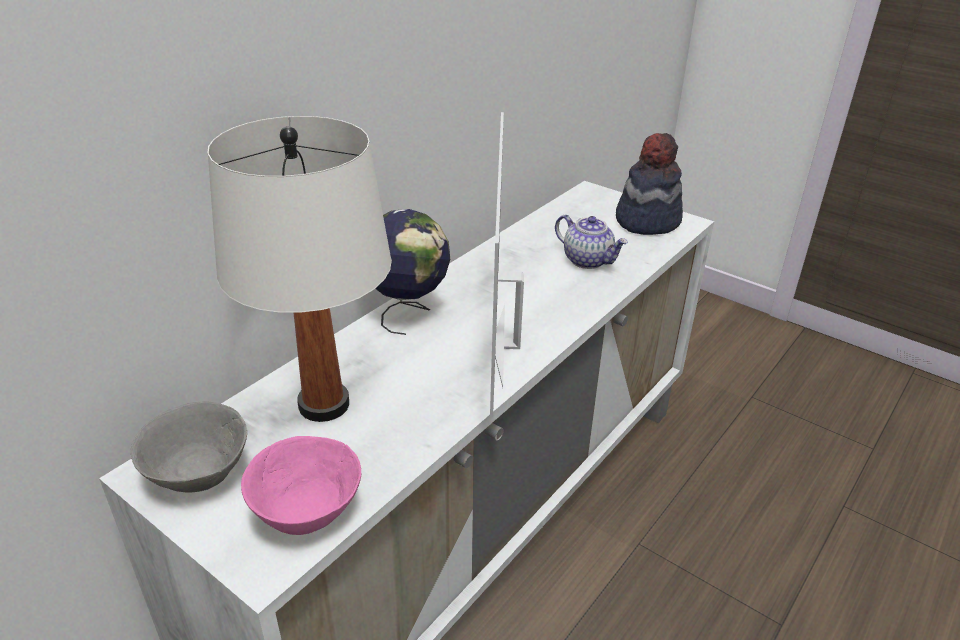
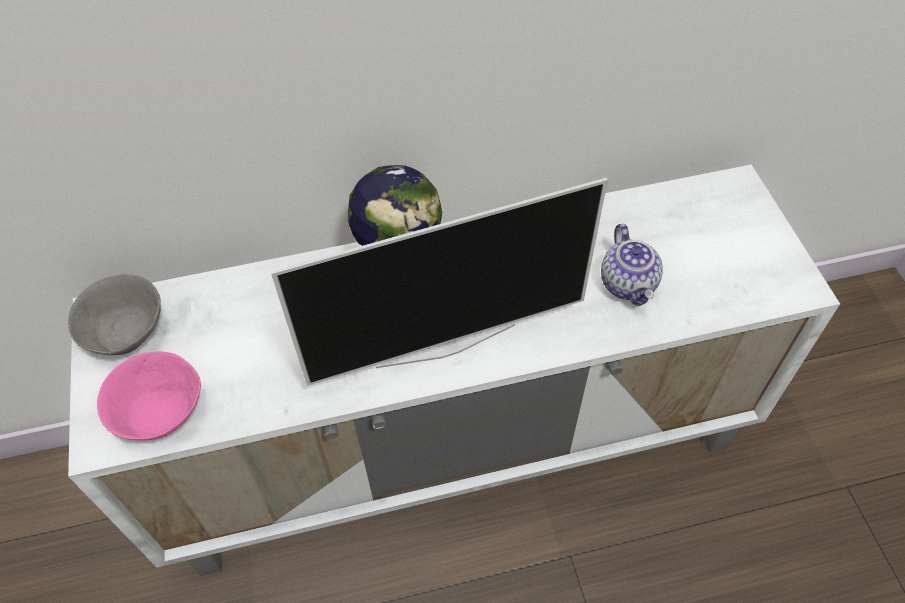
camera: 40 degrees right, 20 degrees up
(323, 405) = (251, 321): white table lamp -> none
(506, 344) = (445, 344): television -> television turned 150 degrees counterclockwise
(647, 220) = (757, 261): hat -> none

